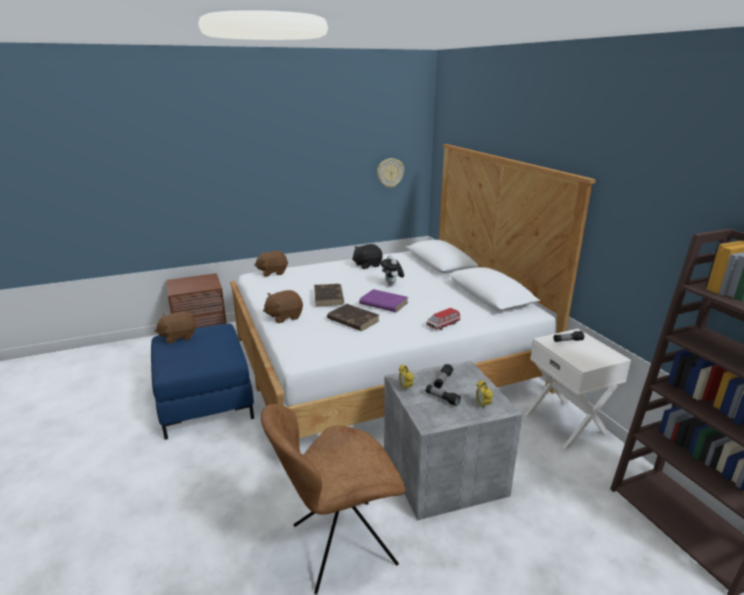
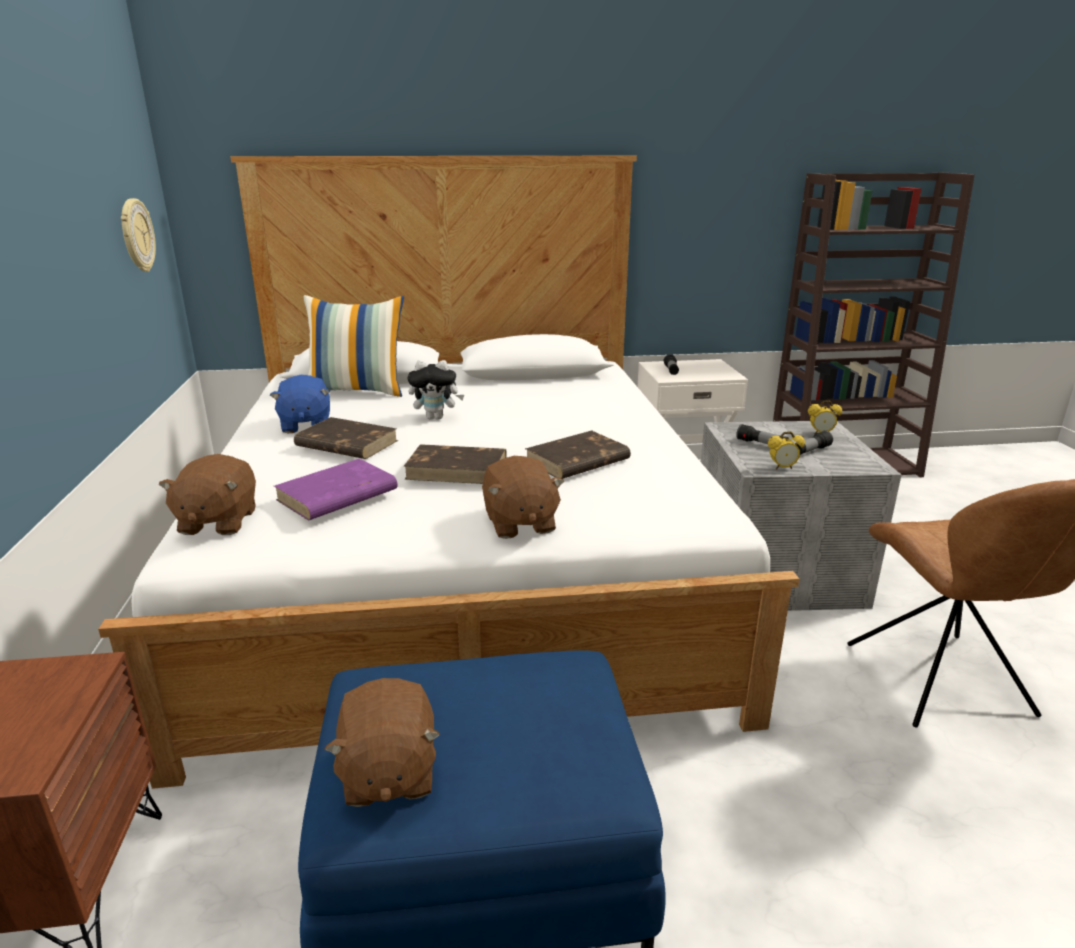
camera: 75 degrees left, 0 degrees up
(346, 274) = (346, 443): none -> brown book
(367, 265) = (305, 425): black plush toy -> blue plush toy
(383, 303) = (520, 431): purple book -> purple book (336, 495)
(418, 265) = (357, 391): none -> pillow
(443, 325) = (622, 408): toy car -> none

